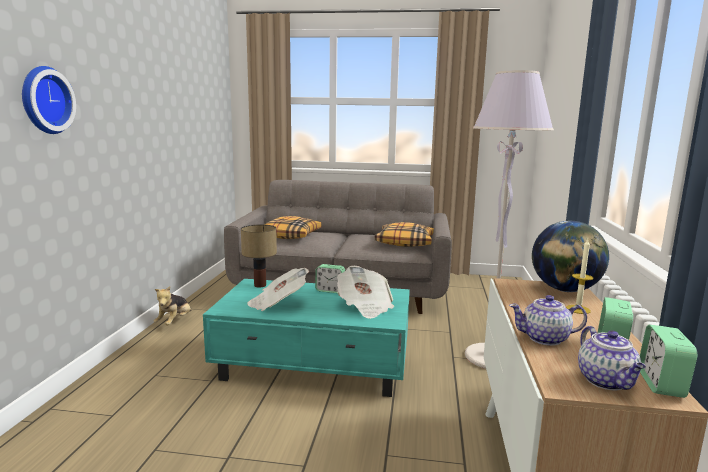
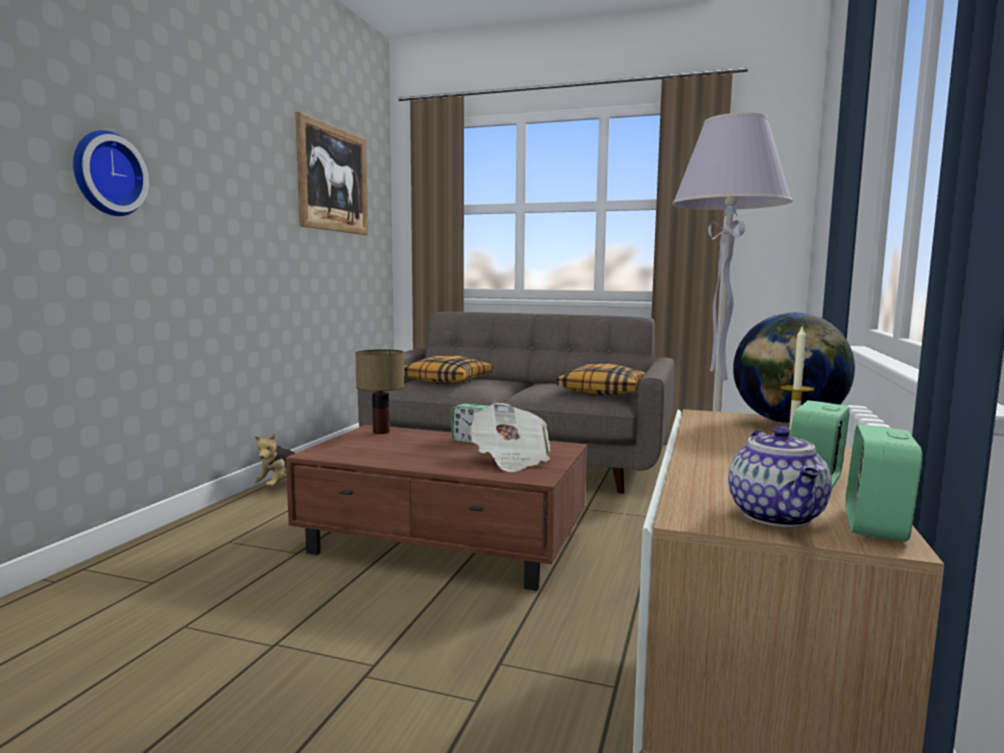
camera: 10 degrees right, 5 degrees down
(193, 80) = (333, 179): none -> picture
(278, 304) = (391, 451): newspaper -> none
(315, 364) = (445, 543): turquoise coffee table -> brown coffee table
(545, 339) = (710, 468): teapot -> none

